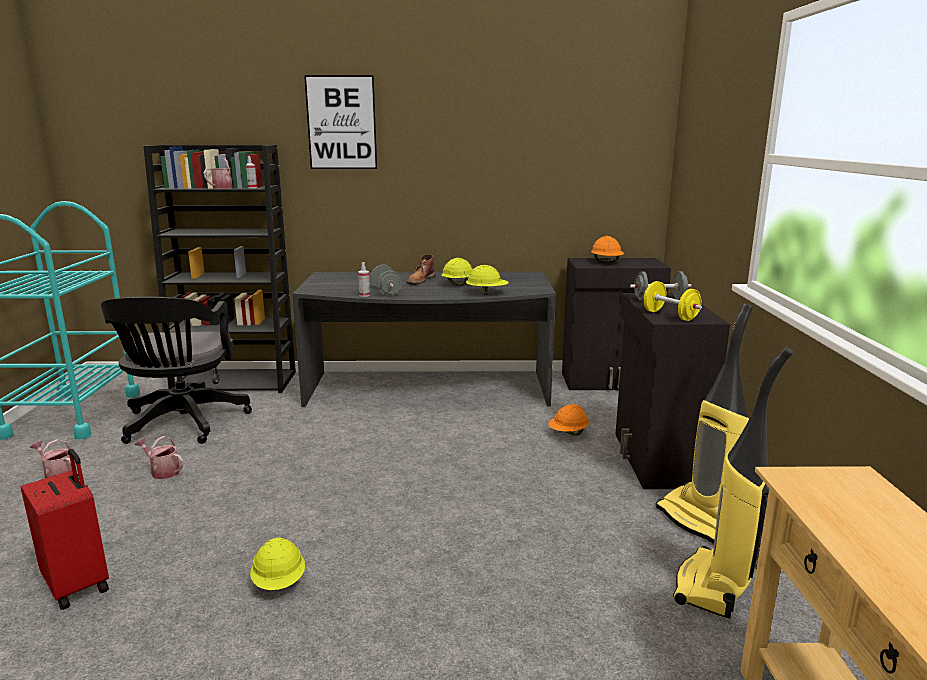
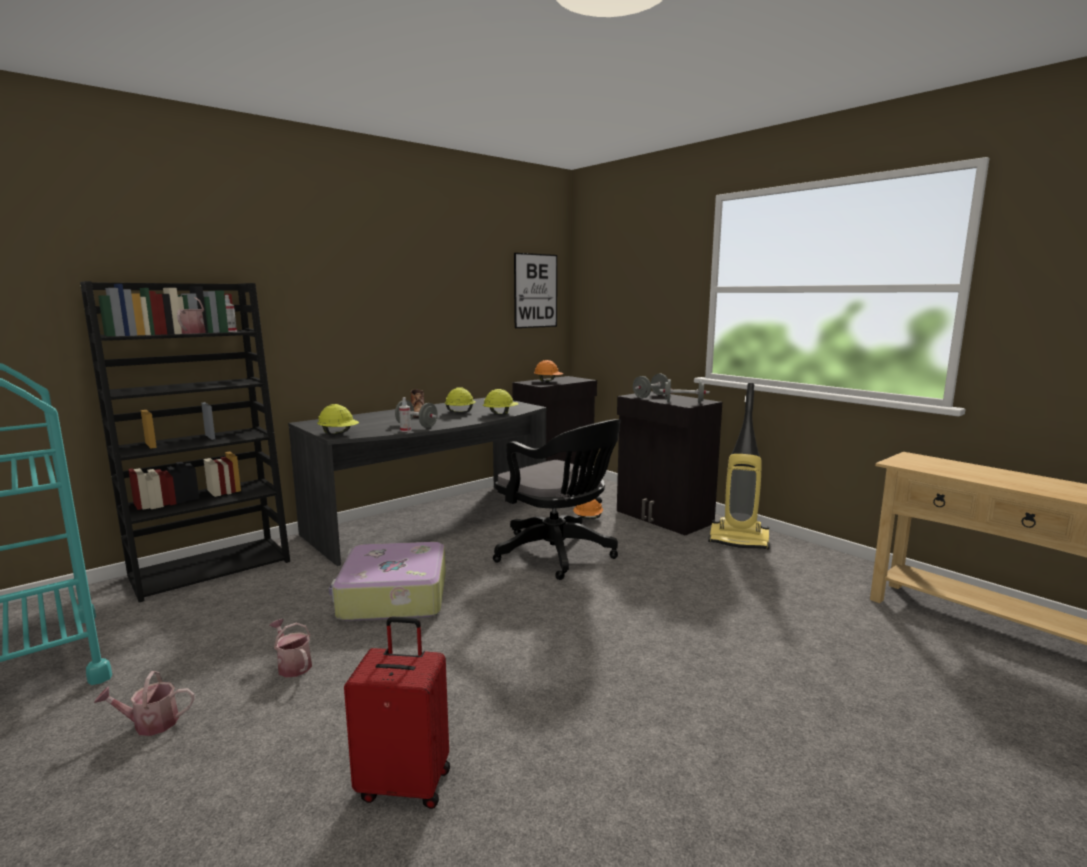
camera: 40 degrees left, 5 degrees down
(162, 471) = (292, 665): watering can -> watering can turned 60 degrees clockwise
(183, 424) = (225, 621): black office chair -> black office chair (559, 554)
(279, 583) = (580, 685): yellow hard hat -> yellow hard hat (339, 434)
(292, 446) = (392, 596): none -> suitcase
(341, 123) = (313, 262): picture -> picture (535, 291)
(670, 315) = (683, 402): yellow dumbbell -> grey dumbbell
(715, 587) = (799, 569): vacuum cleaner -> none

